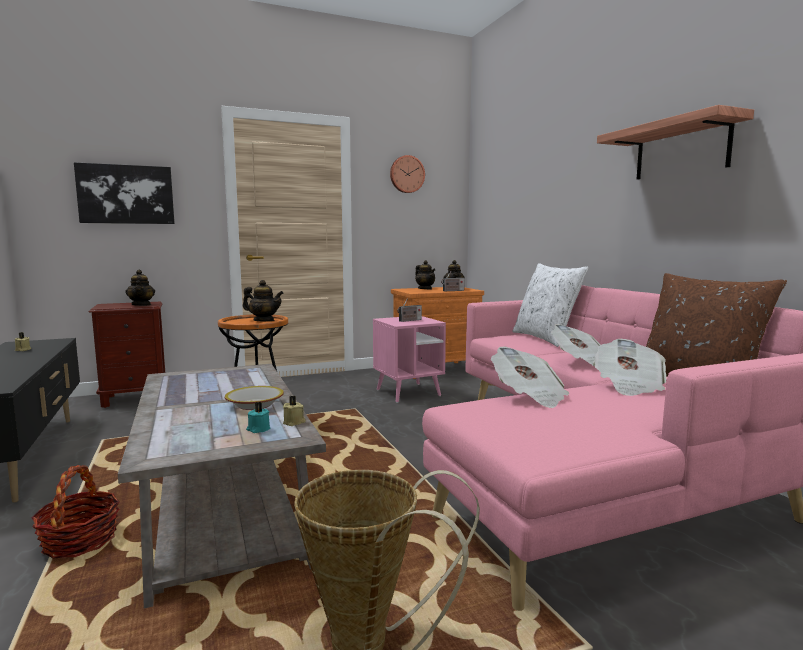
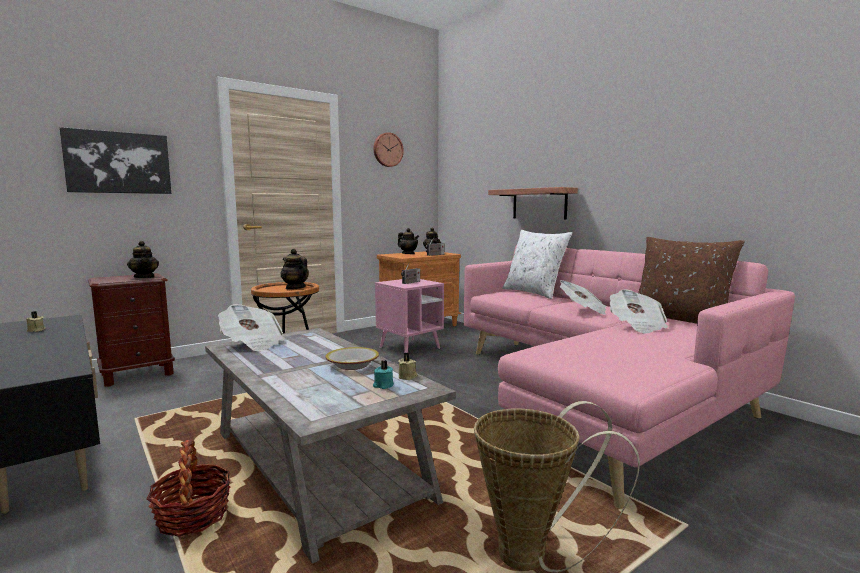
camera: 15 degrees left, 0 degrees up
(264, 321) = (295, 288): teapot -> teapot turned 135 degrees counterclockwise
(529, 396) = (576, 339): newspaper -> newspaper (252, 344)
(681, 150) = (646, 139): shelf -> shelf (539, 204)

